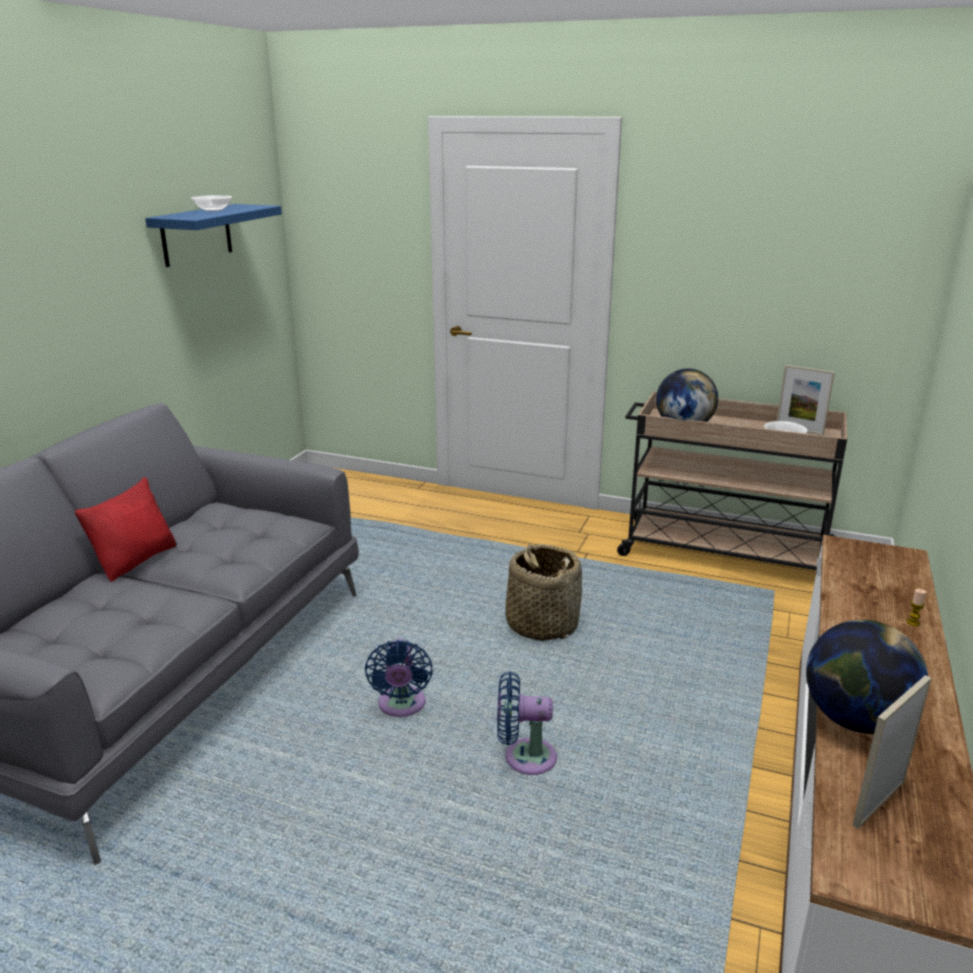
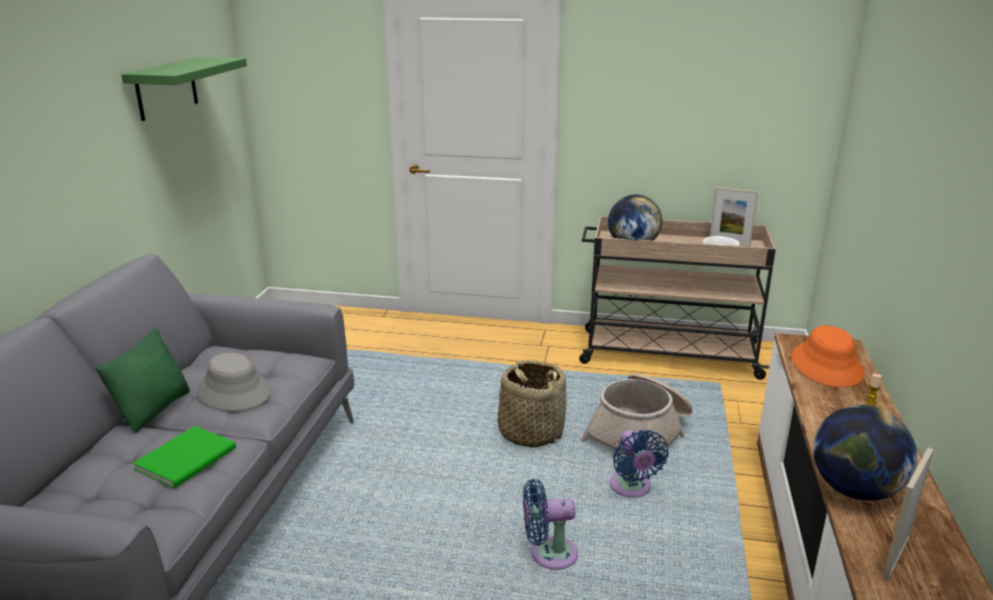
camera: 10 degrees left, 0 degrees up
(136, 560) = (153, 409): red pillow -> green pillow
(153, 611) = (189, 458): none -> green book
(196, 234) = (166, 88): blue shelf -> green shelf
(213, 210) = (183, 64): bowl -> none
(219, 549) = (234, 391): none -> grey hat
(401, 706) = (425, 521): blue fan -> blue fan (631, 489)
(665, 638) = (640, 434): none -> basket
(873, 576) = (827, 365): none -> orange hat

